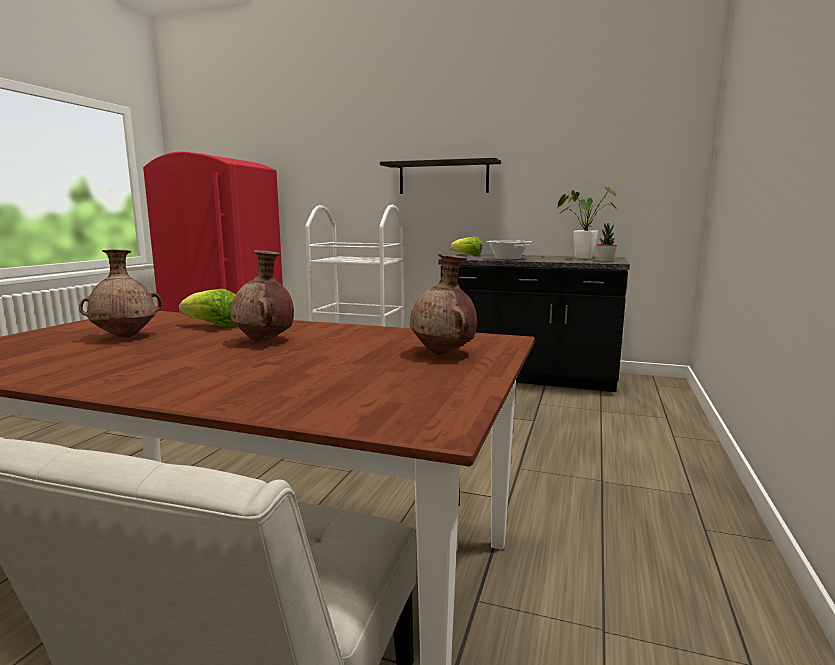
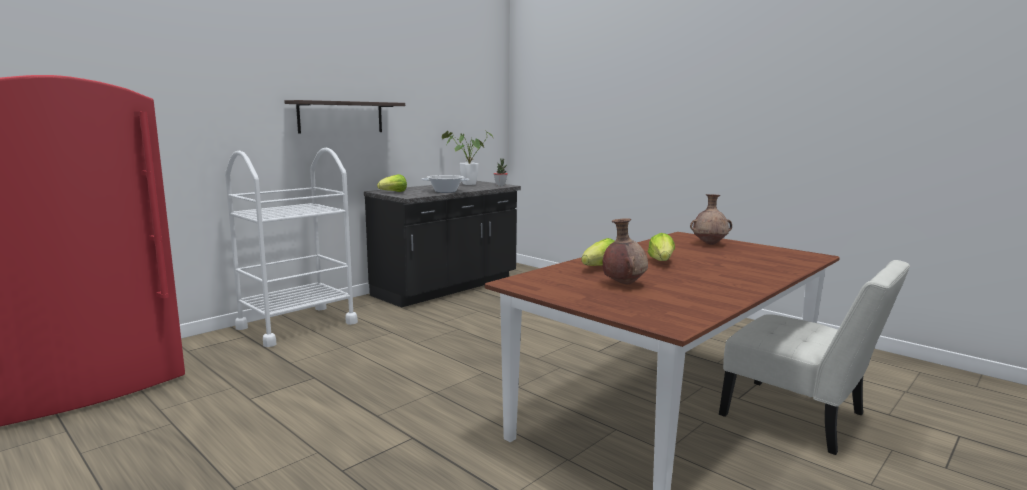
camera: 65 degrees left, 0 degrees up
(265, 341) = (661, 262): brown vase -> lettuce

